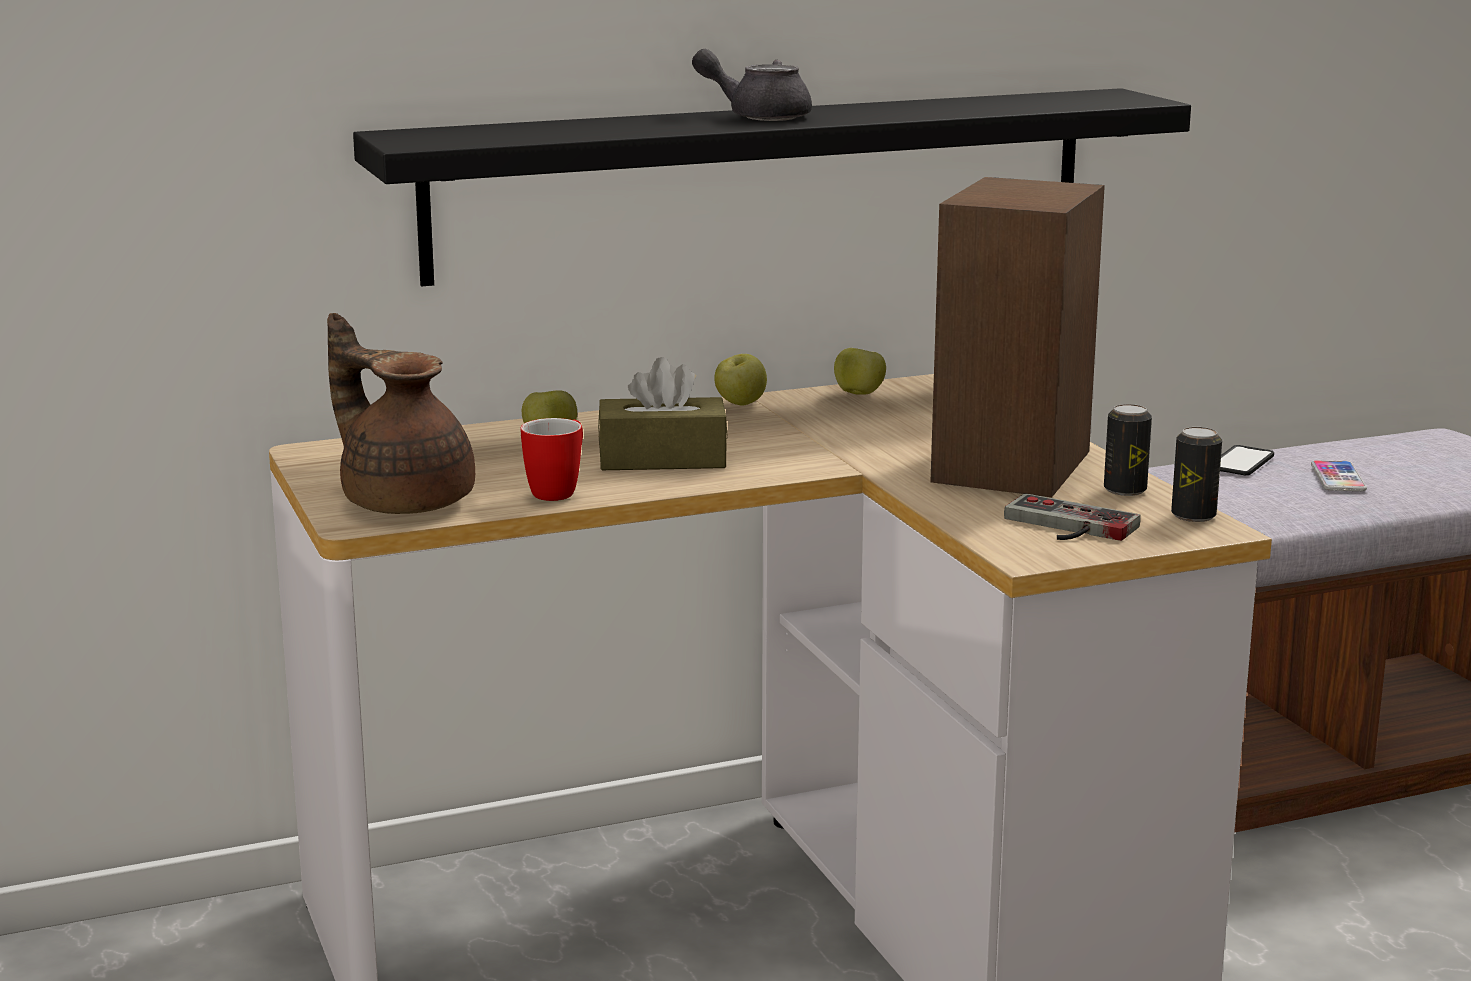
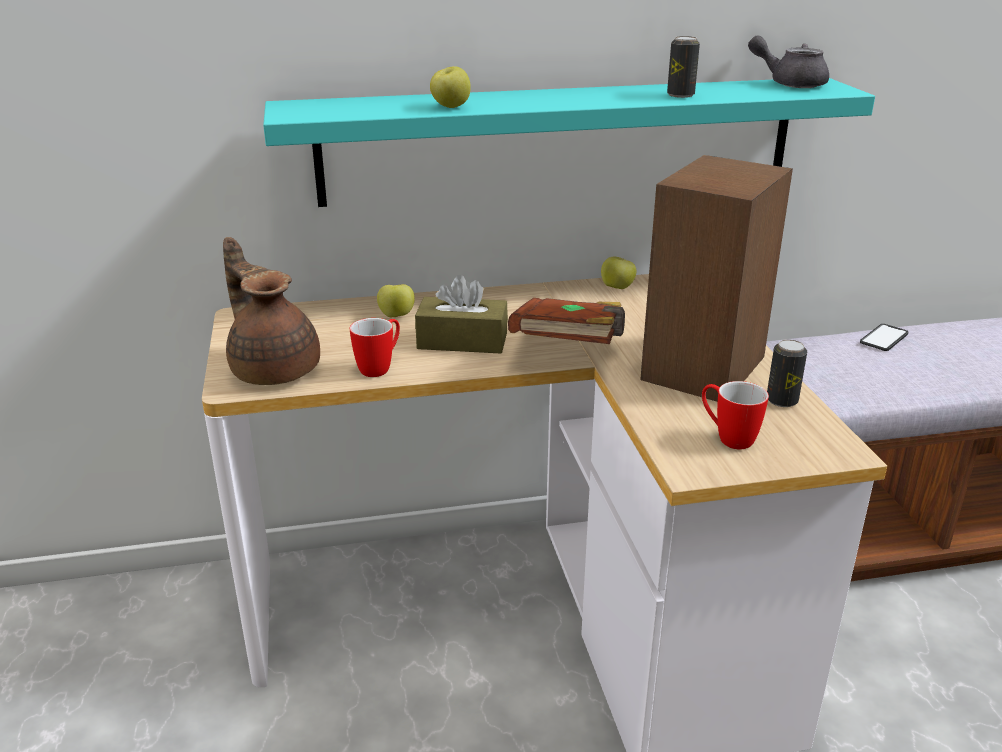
camera: 10 degrees right, 10 degrees up
(740, 404) = (534, 292): apple -> apple (451, 107)
(758, 116) = (551, 96): grey teapot -> grey teapot (790, 83)
(763, 183) = (560, 141): black shelf -> turquoise shelf
(820, 457) = (570, 347): none -> brown book
(1065, 527) = (727, 437): game controller -> mug
(1193, 516) = (829, 434): can -> can (680, 95)
(1338, 478) = (951, 358): phone -> none

